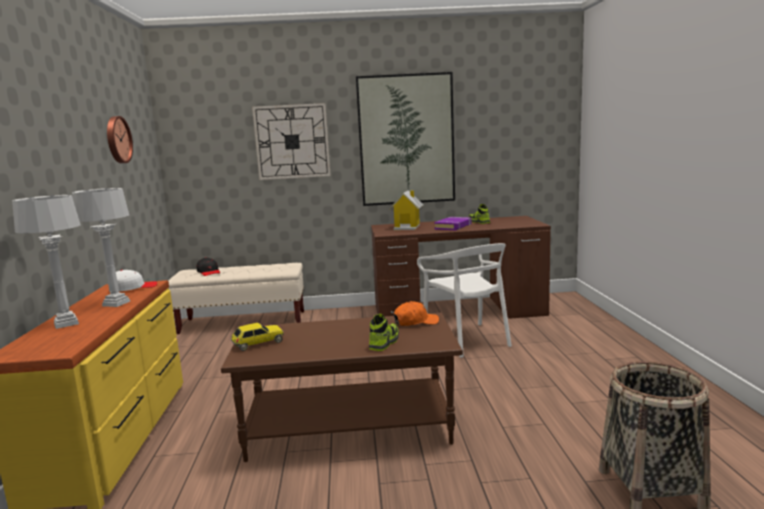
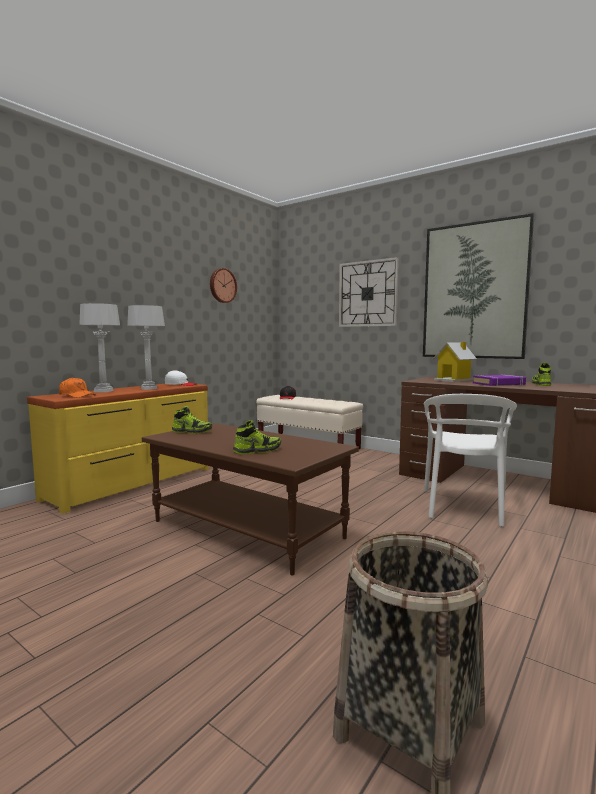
camera: 40 degrees right, 5 degrees down
(258, 343) = (192, 431): toy car -> shoe
(415, 322) = (317, 446): orange cap -> orange cap (77, 395)

